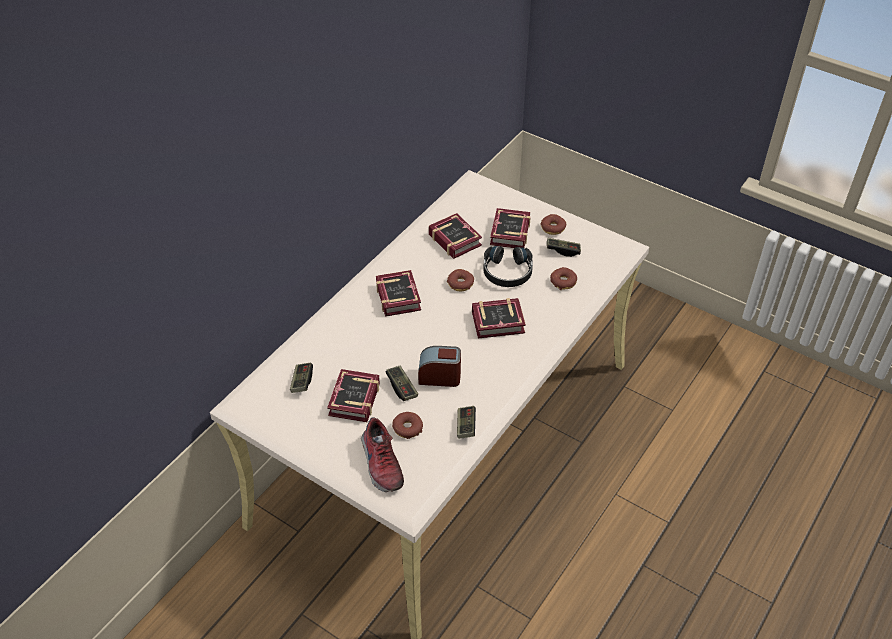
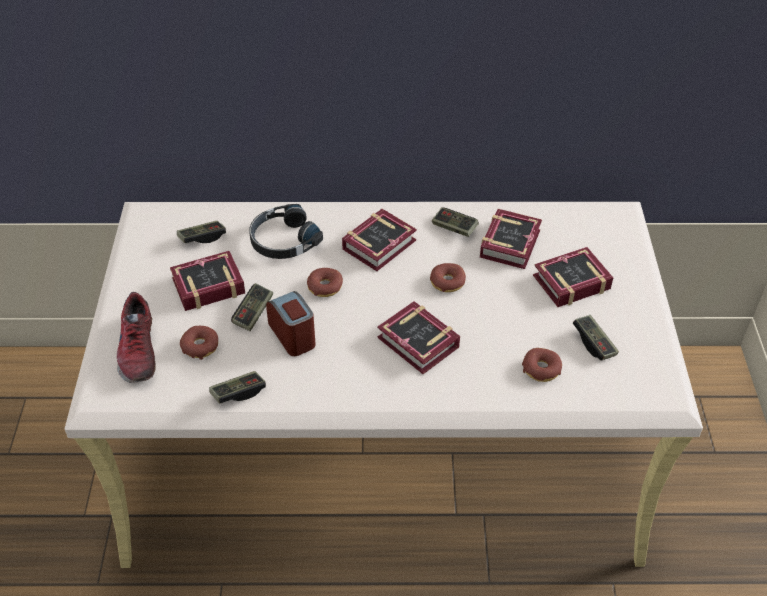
camera: 55 degrees right, 0 degrees up
(380, 464) = (137, 350): shoe -> shoe turned 45 degrees counterclockwise
(417, 256) = (454, 228): none -> game controller
(507, 272) = (505, 312): black headphones -> black headphones (283, 240)
(553, 228) = (622, 315): donut -> donut (325, 287)

